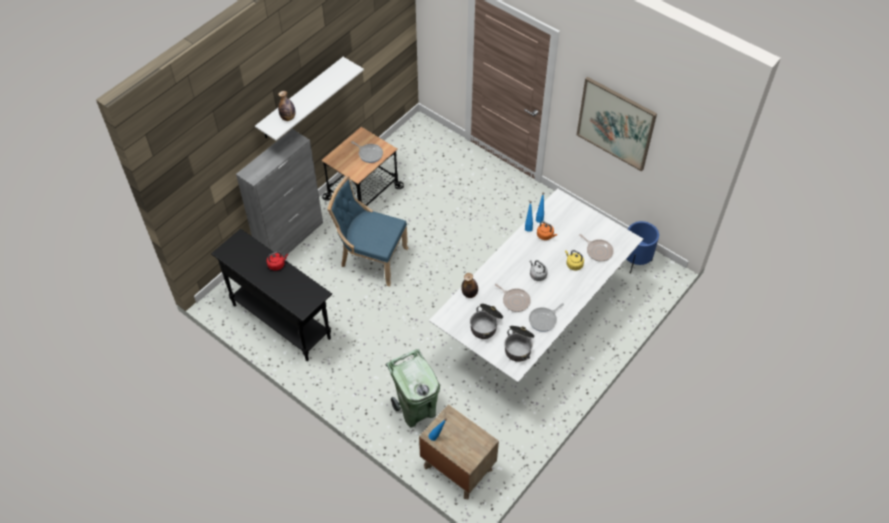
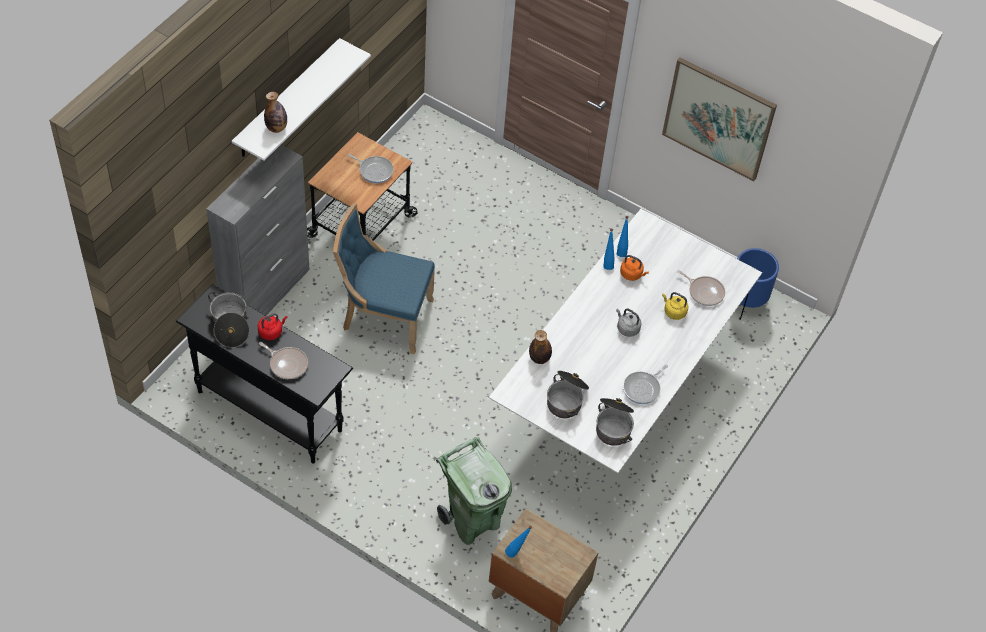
camera: 10 degrees left, 0 degrees up
(248, 258) = (230, 325): none -> cooking pot
(515, 300) = (601, 364): frying pan -> frying pan (287, 364)

